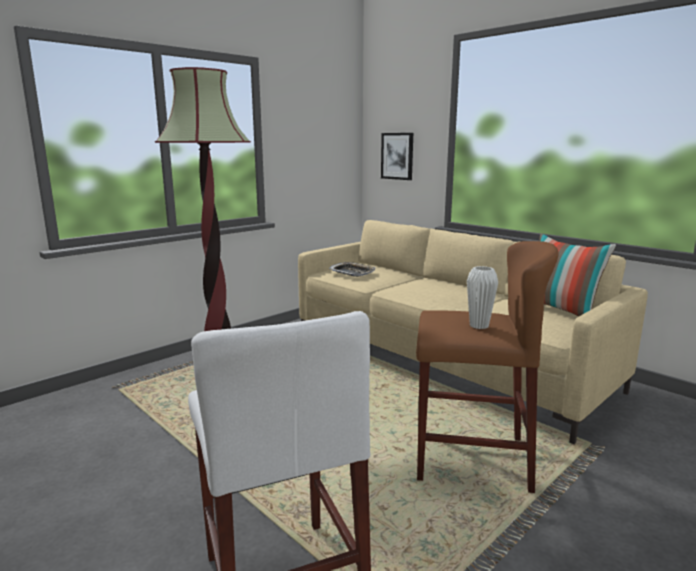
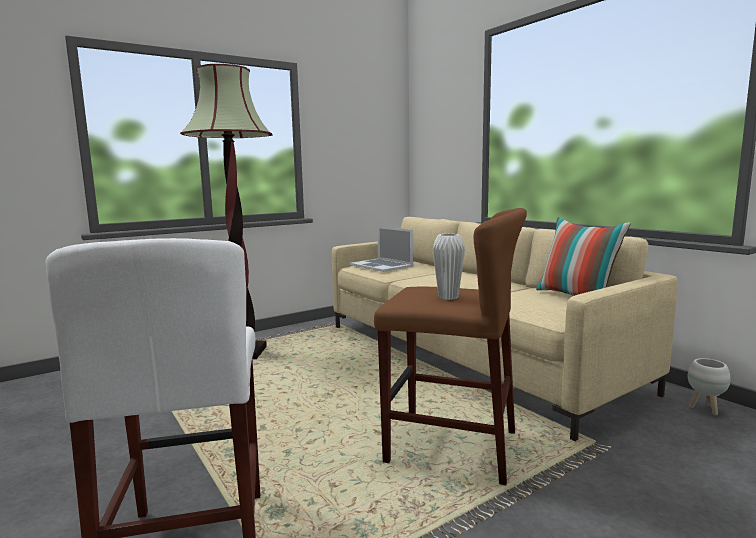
camera: 10 degrees right, 5 degrees down
(352, 273) = (381, 265): tray -> laptop
(397, 156) = (438, 155): picture -> none
(665, 404) = (705, 409): none -> white planter

